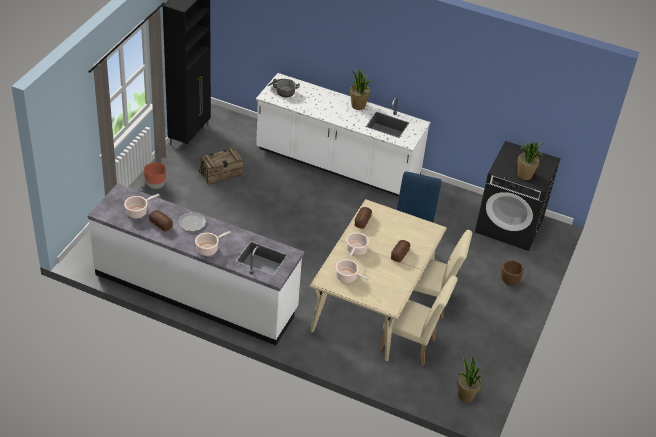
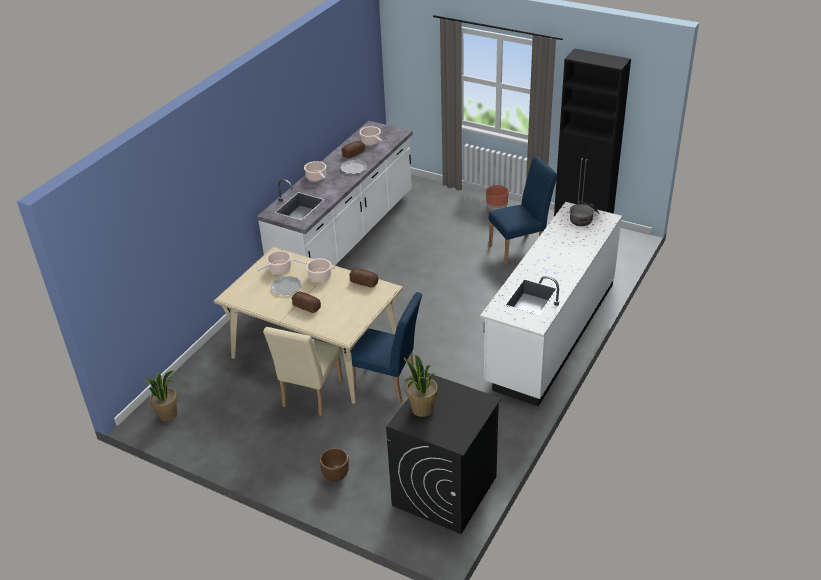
camera: 100 degrees right, 5 degrees down
(221, 174) = (520, 248): crate -> blue chair
(358, 106) = (566, 274): potted plant -> none
(374, 269) = (286, 287): none -> plate
(412, 346) = (246, 378): beige chair -> none

